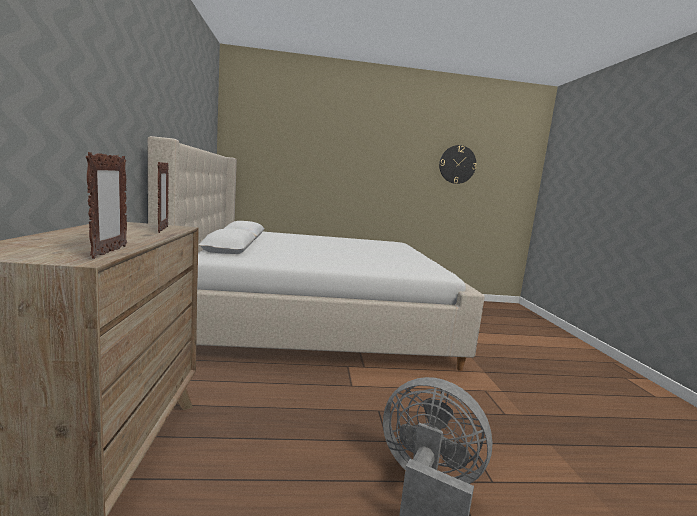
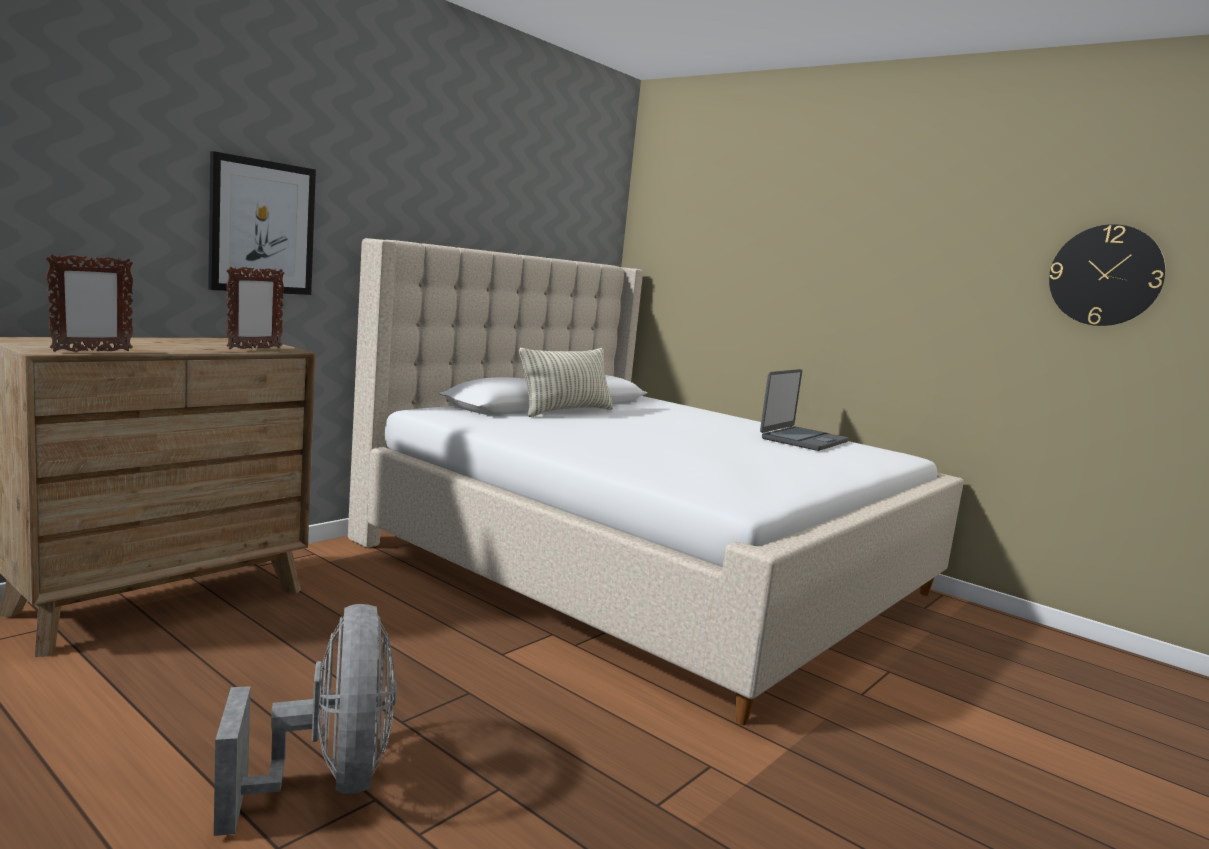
camera: 45 degrees right, 0 degrees up
(98, 124) = (262, 227): none -> picture
(258, 245) = (566, 411): none -> pillow
(362, 242) = (803, 440): none -> laptop

